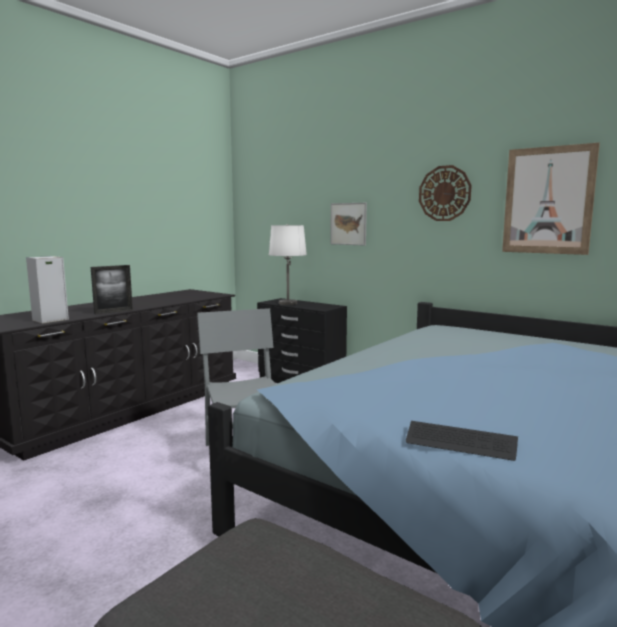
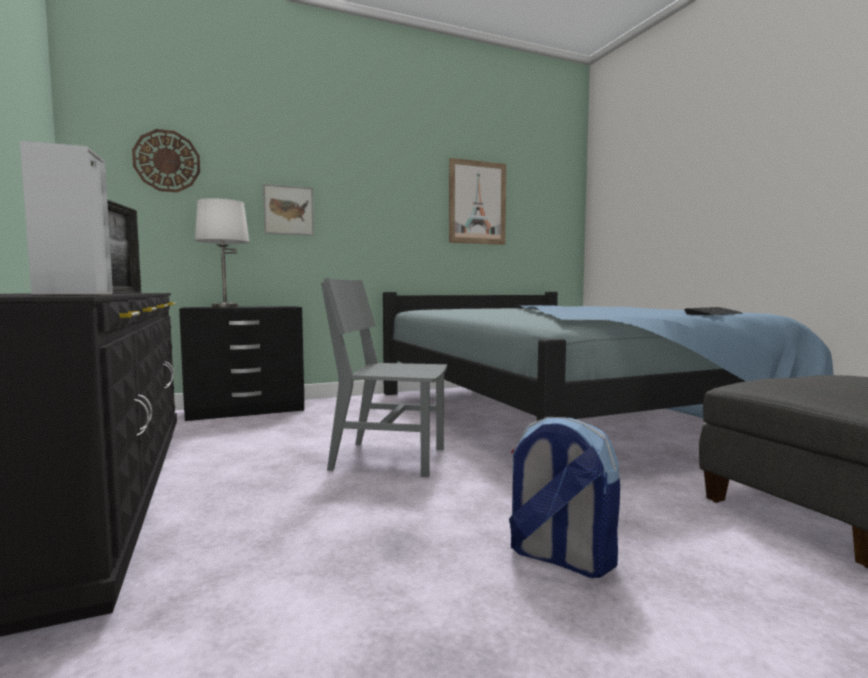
camera: 60 degrees left, 5 degrees down
(100, 561) = (559, 557): none -> backpack
(444, 193) = (397, 188): wall clock -> wall clock (167, 161)

